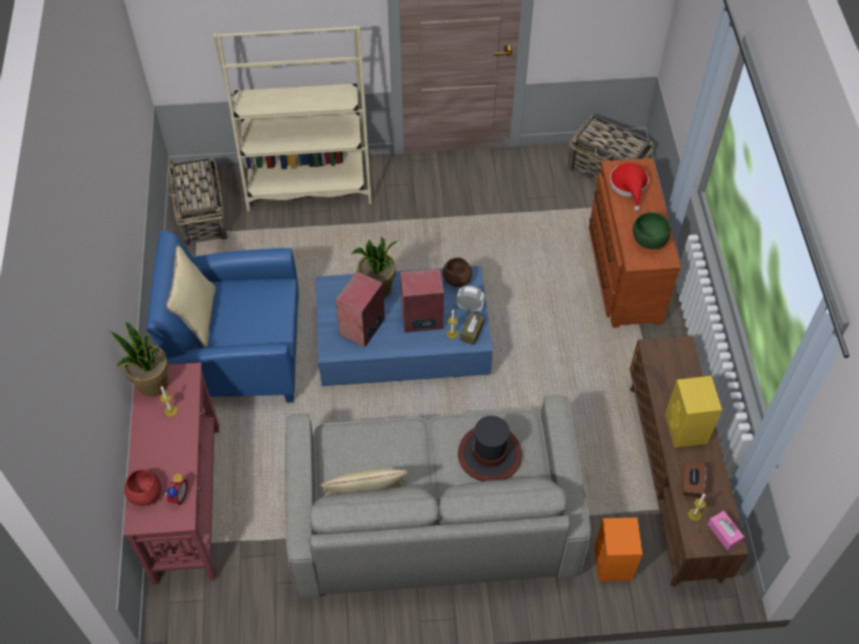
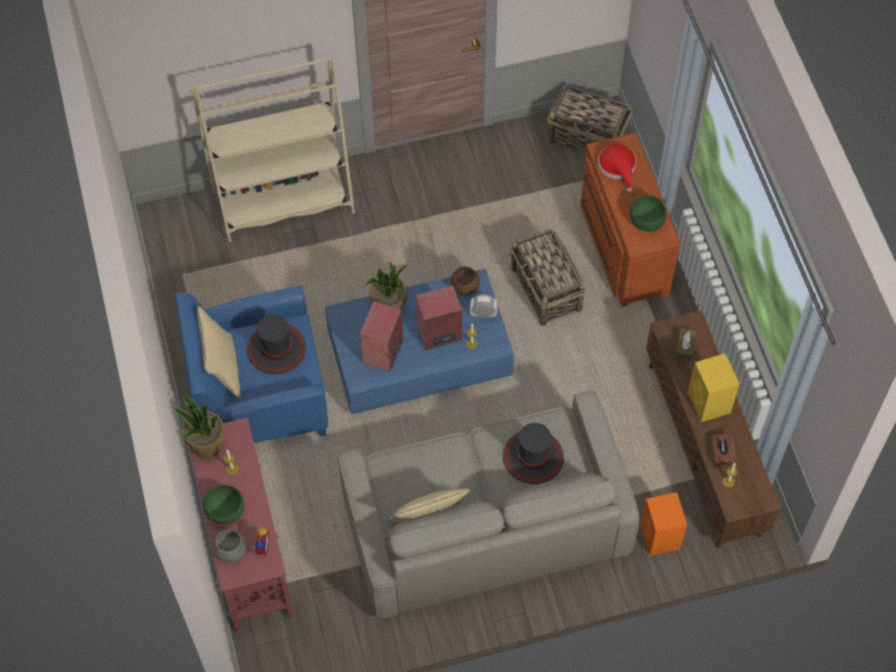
camera: 10 degrees left, 5 degrees up
(146, 494) = (231, 550): red bowl -> grey bowl
(151, 452) = (225, 511): none -> green bowl
(202, 217) = (183, 255): basket -> basket (546, 290)
(255, 306) = (276, 349): none -> hat
(472, 332) = (490, 338): brown tissue box -> brown tissue box (684, 347)
(724, 533) = (757, 493): pink tissue box -> none

